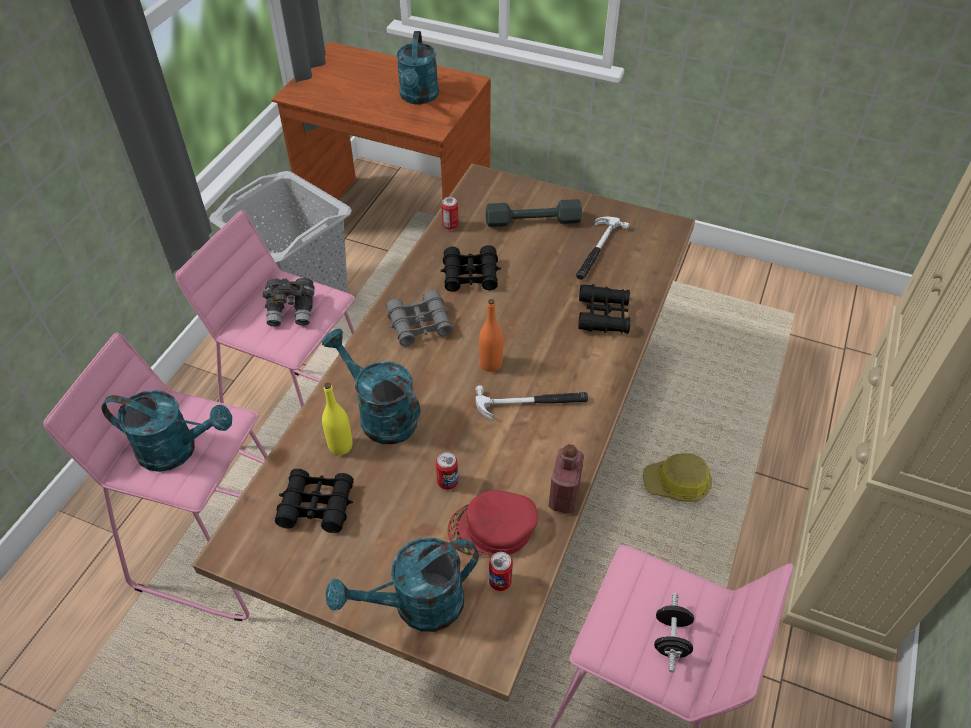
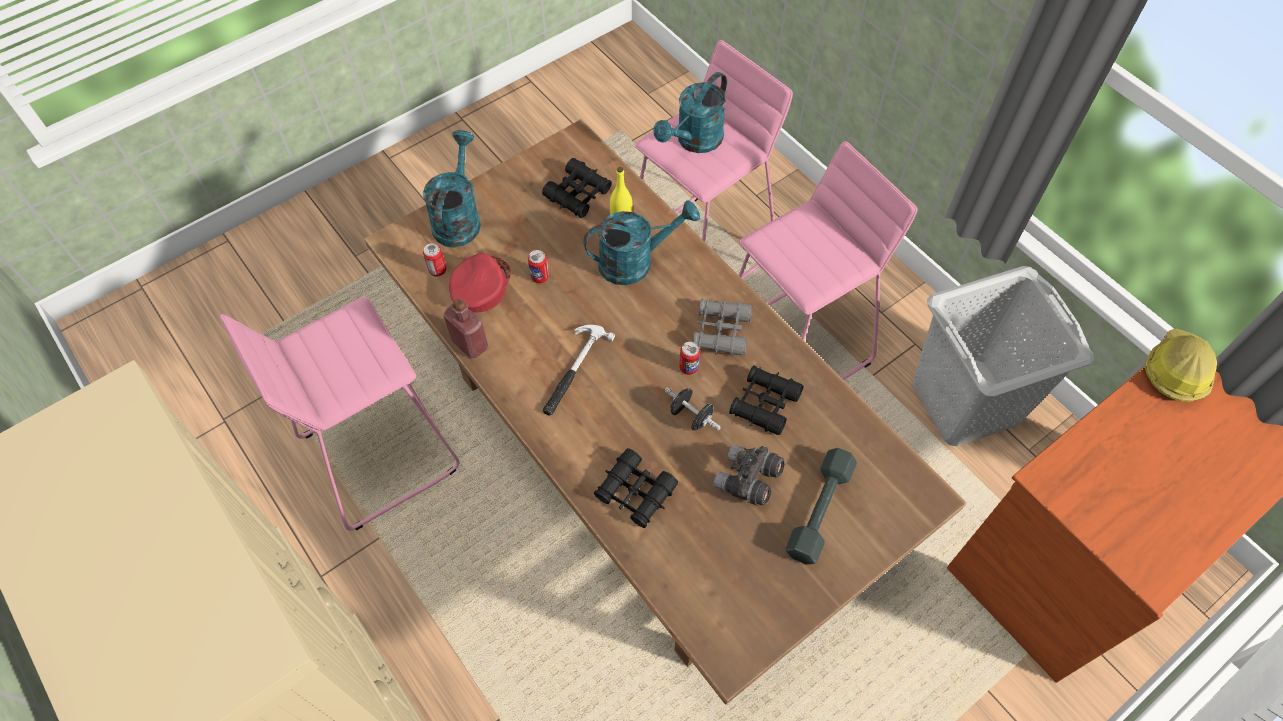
camera: 120 degrees right, 10 degrees up
(292, 310) = (808, 255): grey binoculars -> grey binoculars (748, 481)
(418, 98) = (1129, 494): turquoise watering can -> none
(450, 225) = (855, 423): can -> can (688, 367)
(490, 364) = (637, 363): orange bottle -> none
(597, 250) = (734, 548): hammer -> none
(671, 639) = (323, 356): black dumbbell -> black dumbbell (691, 416)
(677, 484) = (537, 628): hard hat -> hard hat (1175, 370)

